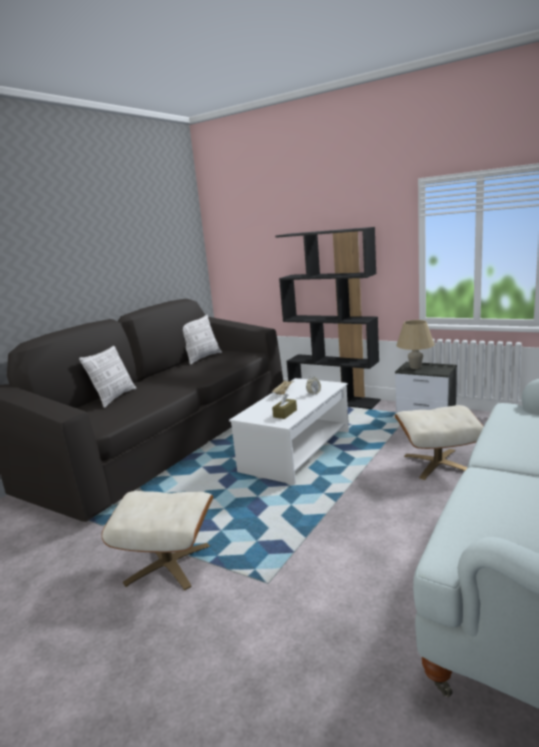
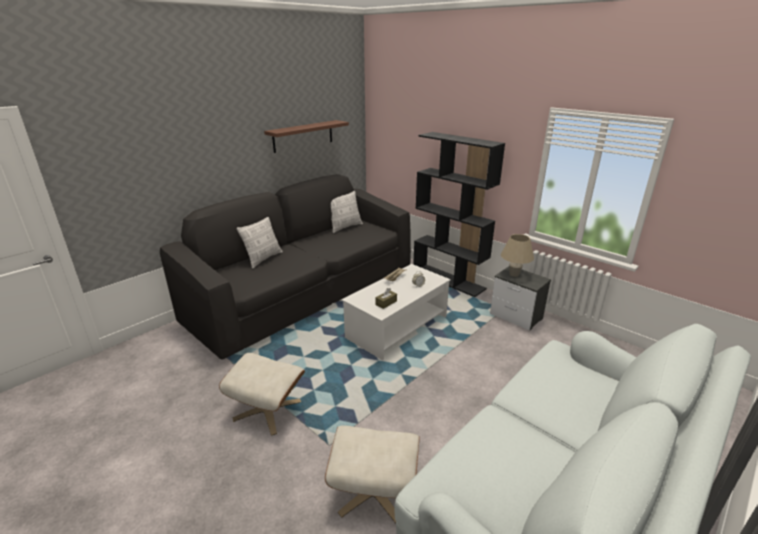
camera: 10 degrees right, 10 degrees up
(140, 255) = (303, 136): none -> shelf
(438, 463) = (503, 366): beige ottoman -> beige ottoman (374, 491)

